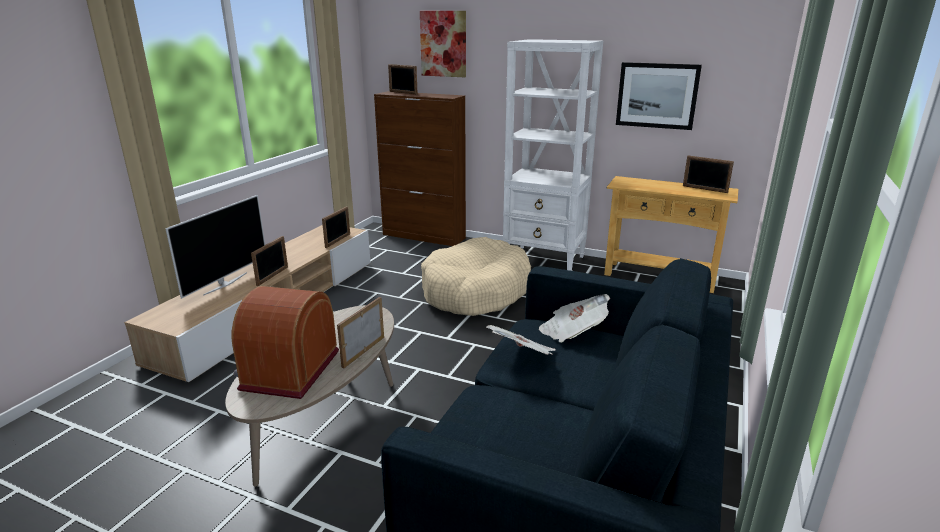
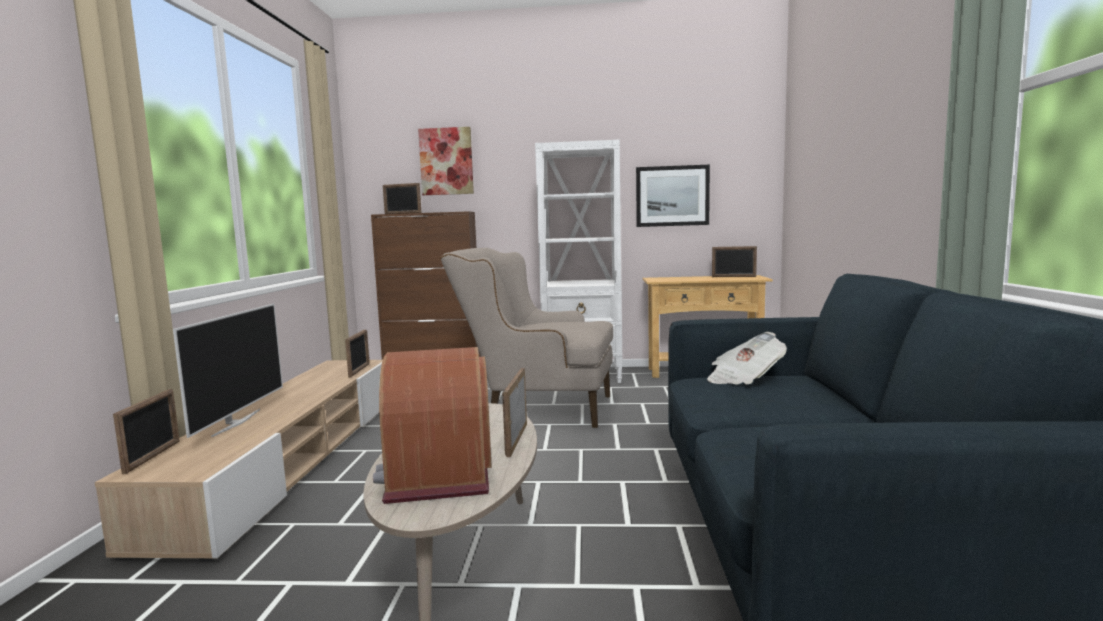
camera: 20 degrees left, 15 degrees down
(273, 276) = (301, 407): picture frame -> picture frame (153, 456)
(475, 292) = (537, 408): beige dog bed -> beige armchair
(522, 356) = (725, 401): newspaper -> none

